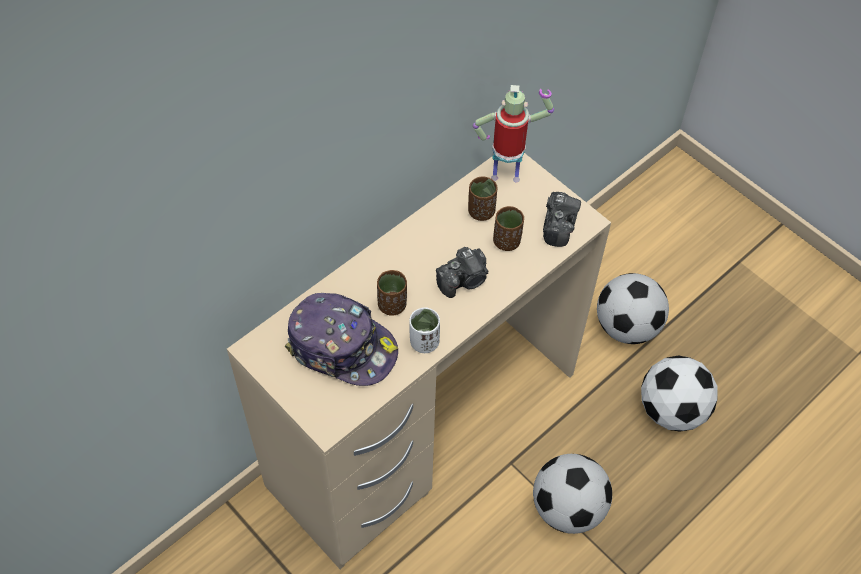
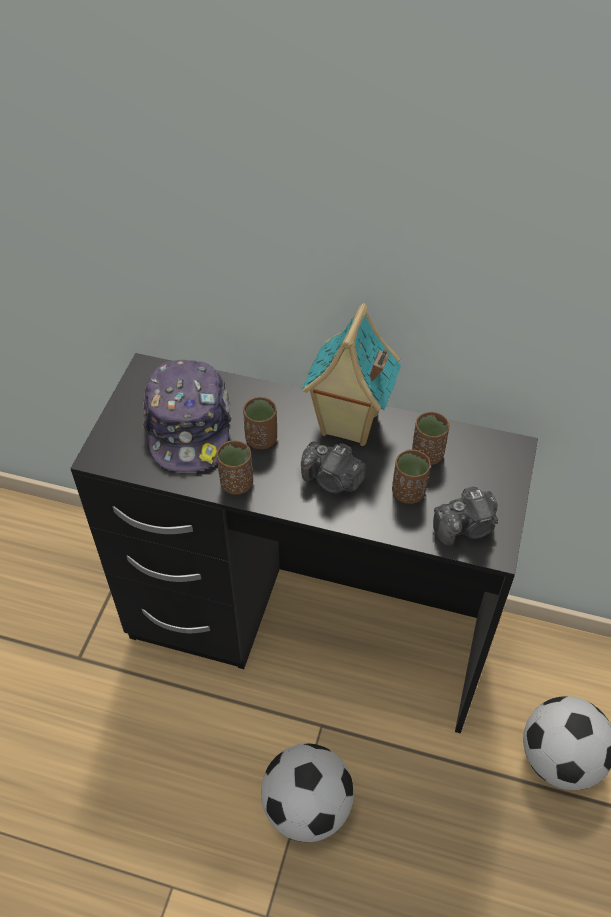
camera: 60 degrees right, 5 degrees down
(419, 243) = (347, 425): none -> toy house
(423, 427) = (307, 628): beige desk -> black desk
(424, 342) = (236, 483): white cup -> brown cup
(506, 175) = (491, 453): toy robot -> none
(671, 410) = (494, 860): football -> none

